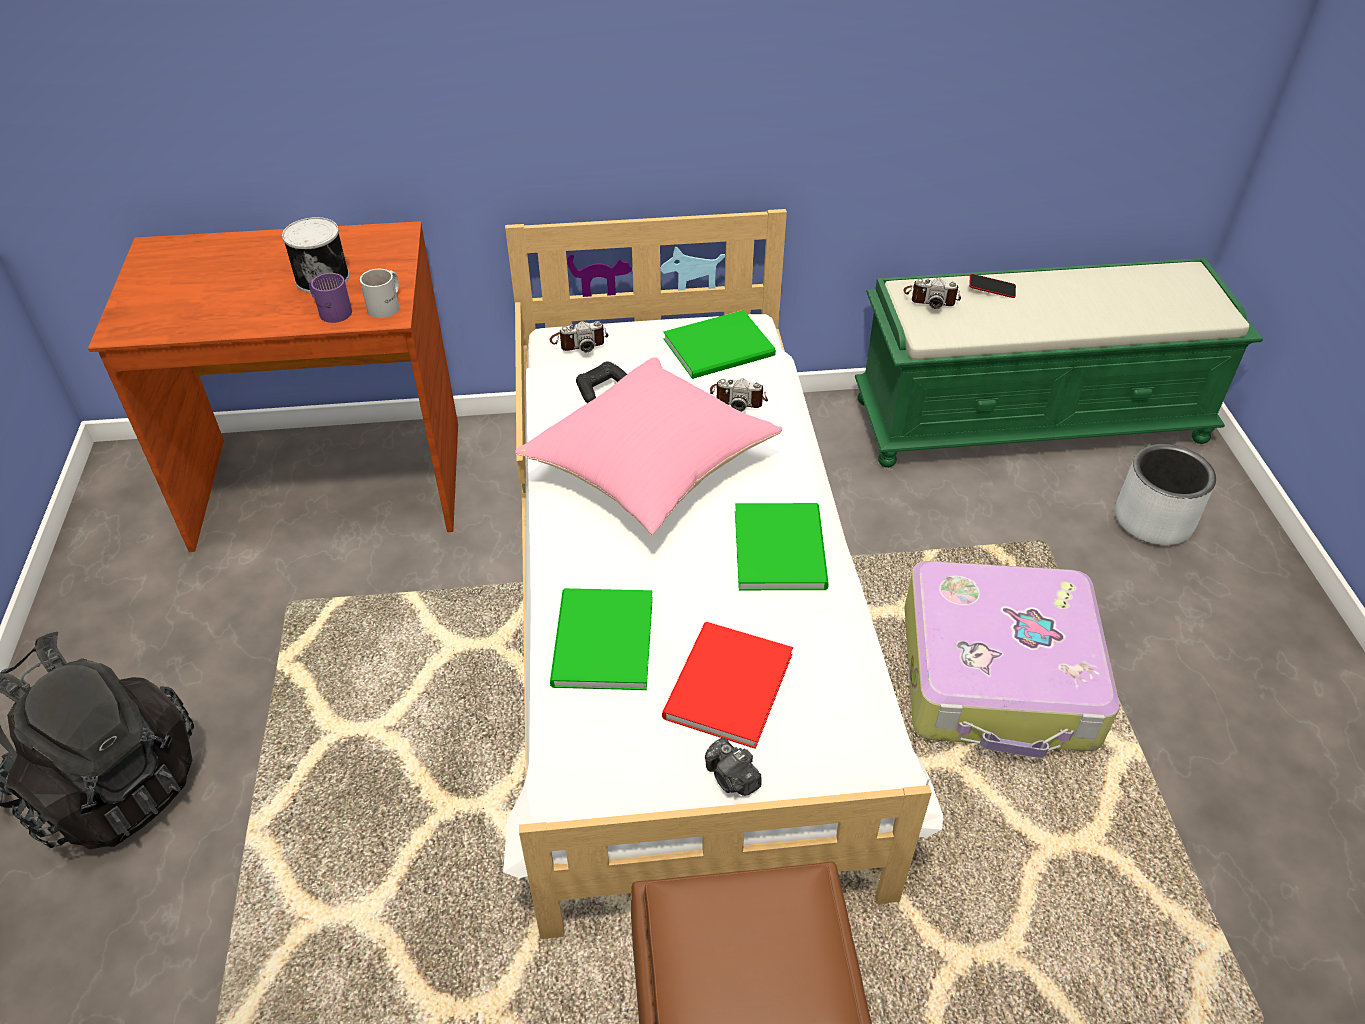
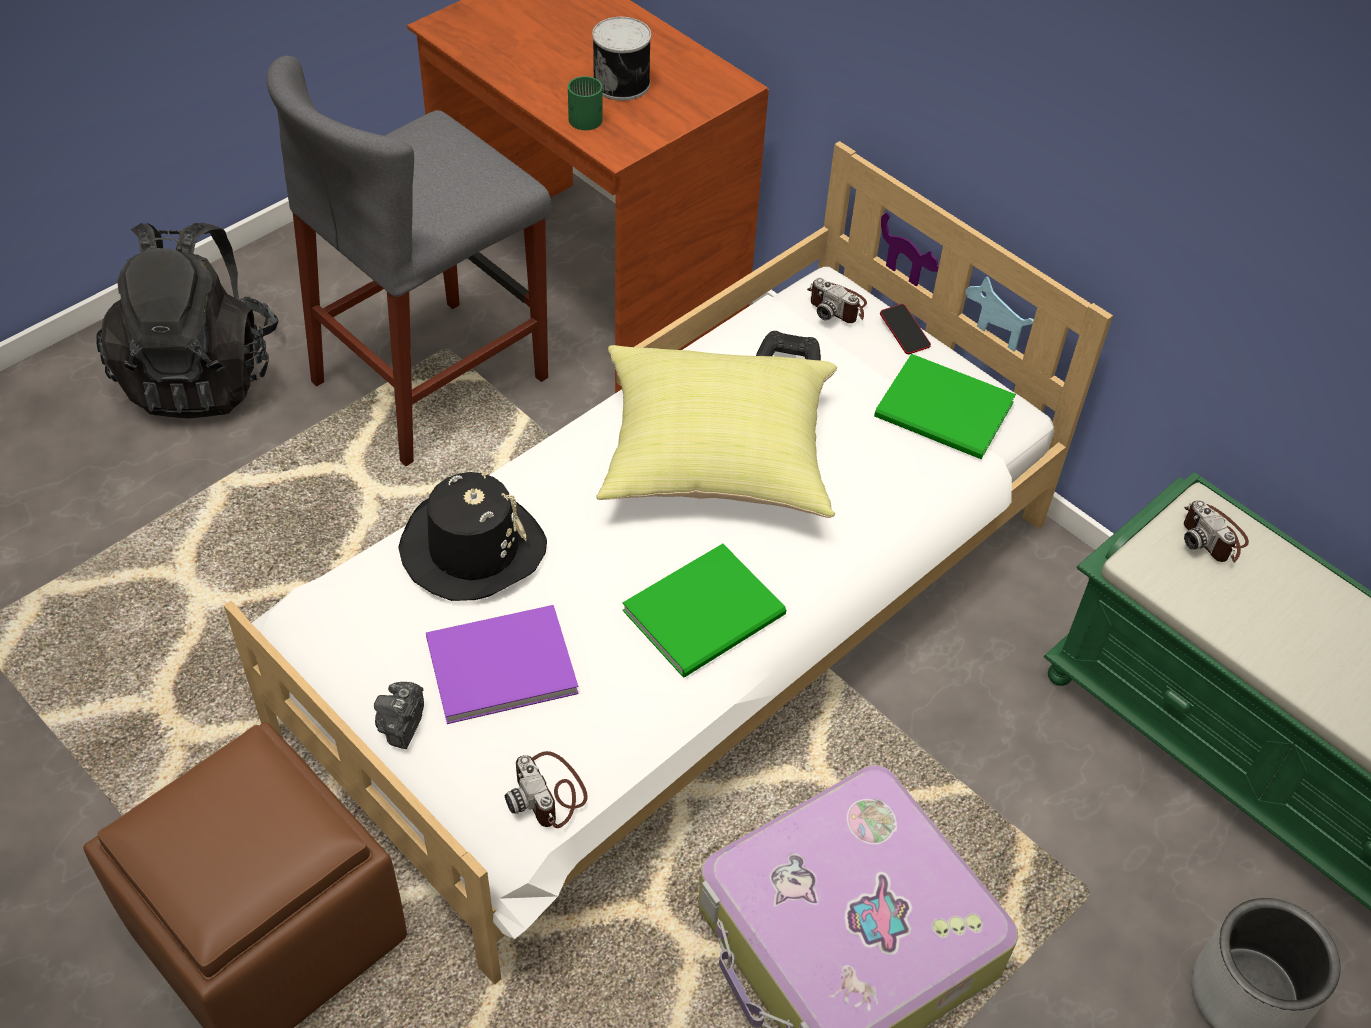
camera: 50 degrees right, 5 degrees up
(308, 629) = (431, 379): none -> grey stool
(332, 310) = (586, 115): purple mug -> green mug
(388, 305) = (628, 142): white mug -> none
(599, 644) = (472, 548): green book -> black hat
(651, 471) = (714, 460): pink pillow -> yellow pillow
(724, 688) = (496, 664): red book -> purple book
(738, 397) = (885, 467): camera -> camera (549, 793)
(991, 289) = (1298, 583): phone -> phone (904, 332)

